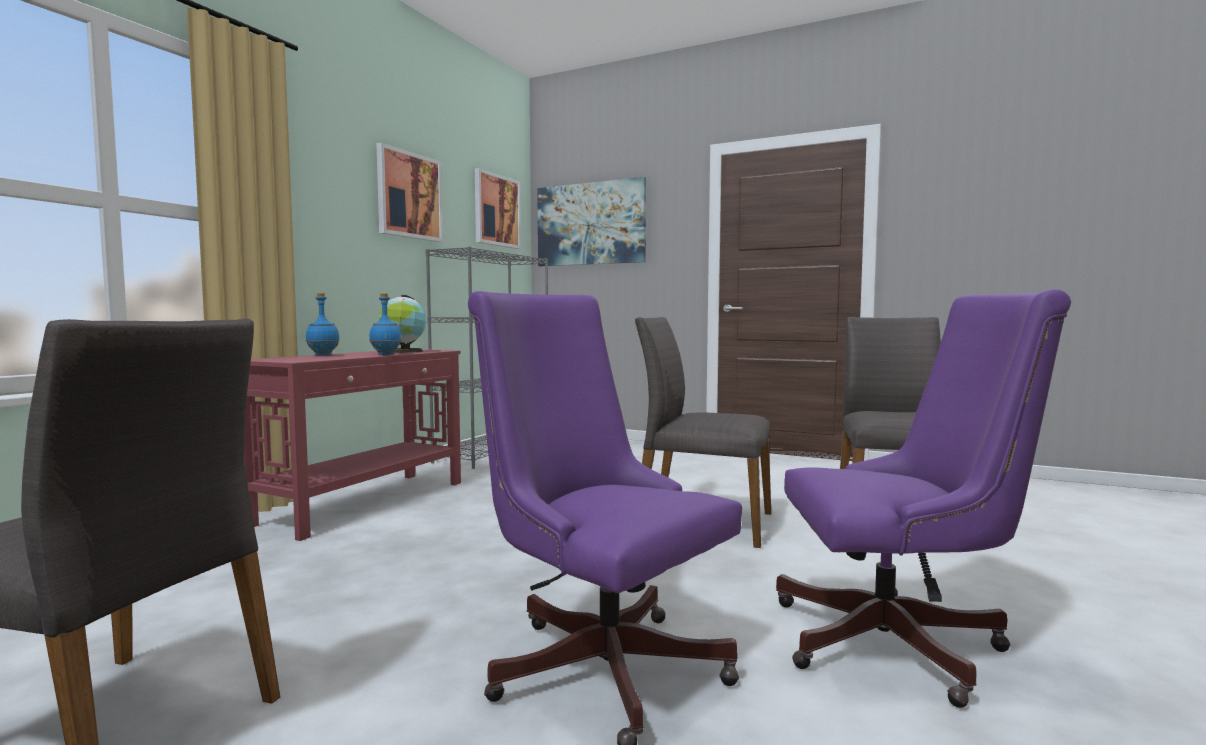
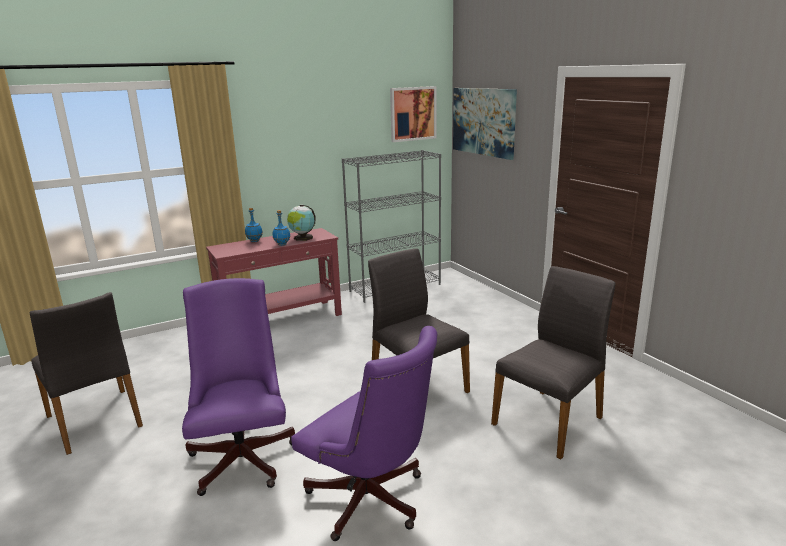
camera: 35 degrees right, 15 degrees up
(409, 195) = (329, 124): picture -> none

